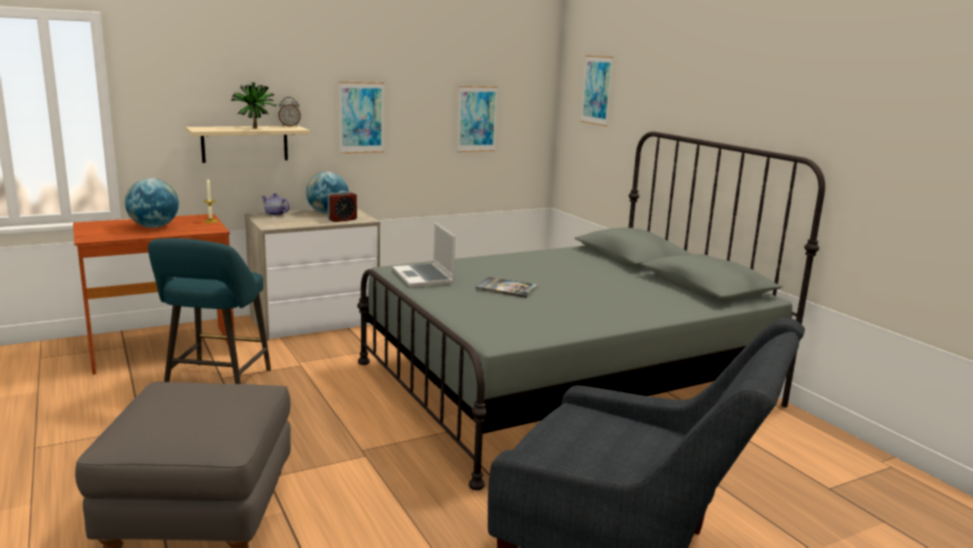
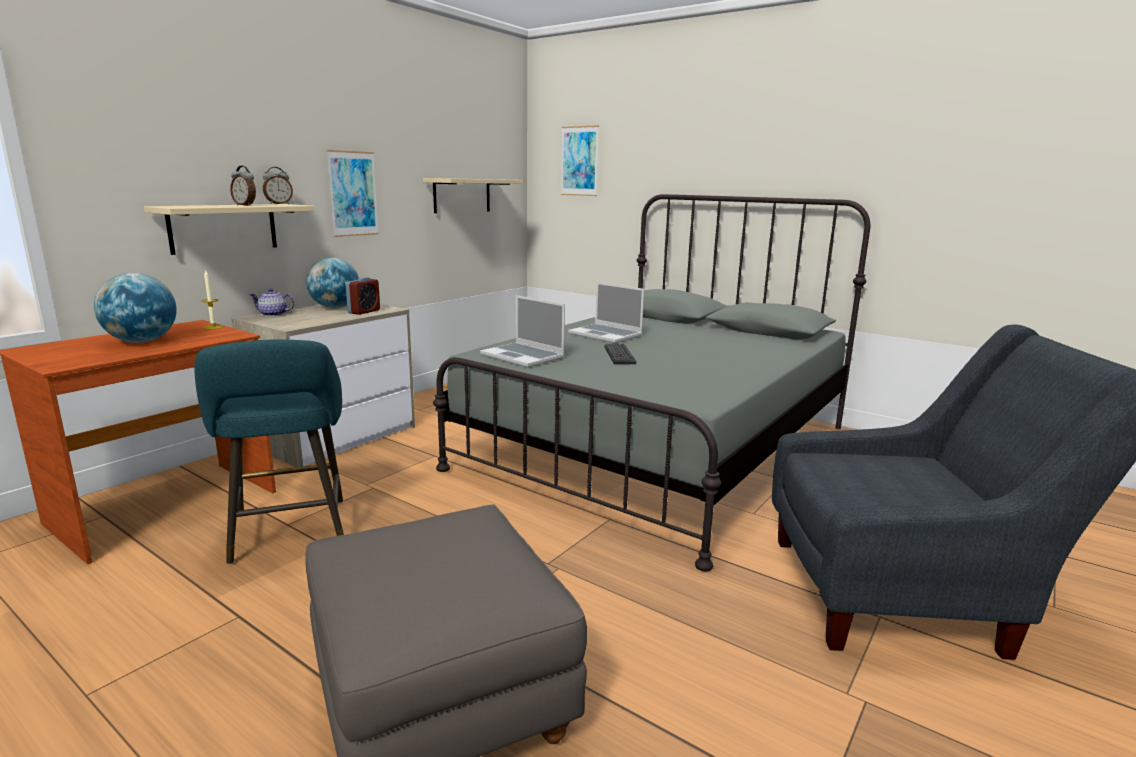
camera: 25 degrees left, 0 degrees up
(256, 128) = (245, 205): potted plant -> alarm clock
(477, 119) = (462, 195): picture -> beige shelf
(507, 288) = (619, 355): book -> keyboard
(530, 268) = (606, 335): none -> laptop

